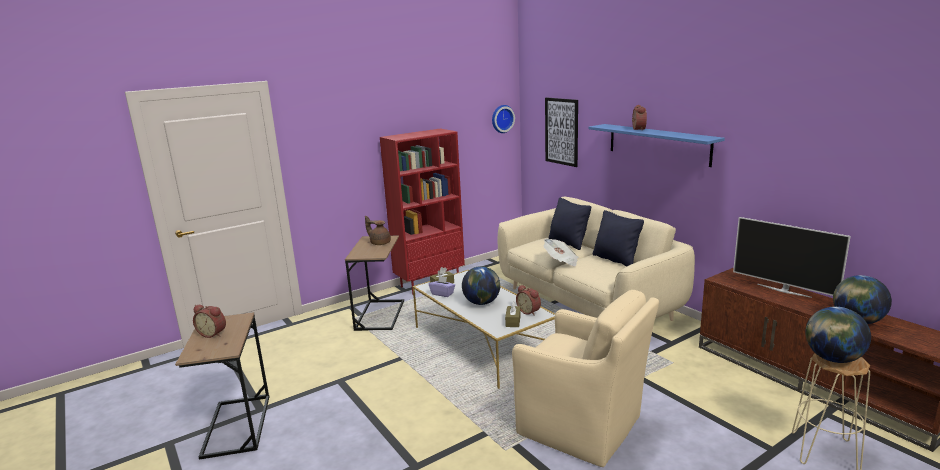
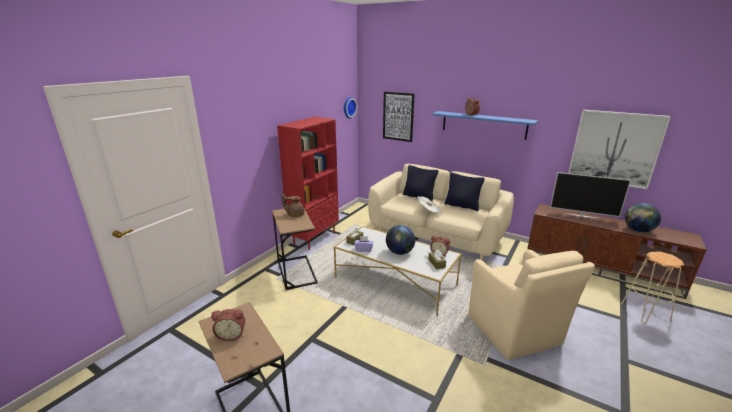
camera: 25 degrees left, 5 degrees up
(582, 427) = (514, 332): beige armchair -> beige armchair turned 60 degrees clockwise
(832, 184) = (614, 148): none -> picture
(832, 359) = (662, 258): globe -> none

